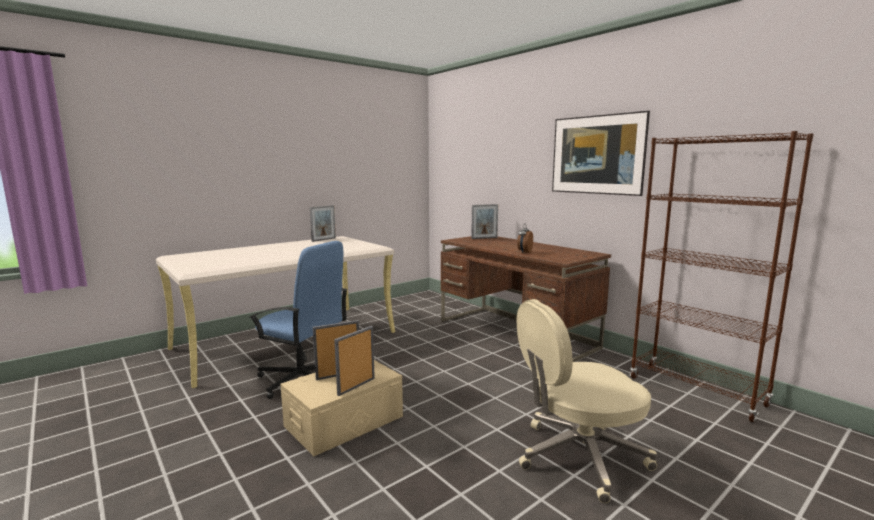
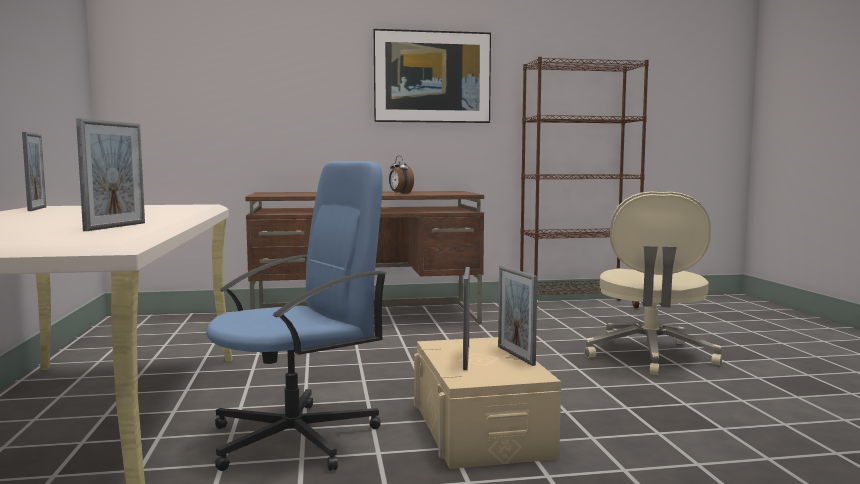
camera: 60 degrees left, 5 degrees down
(484, 238) = (282, 193): picture frame -> picture frame (116, 227)

